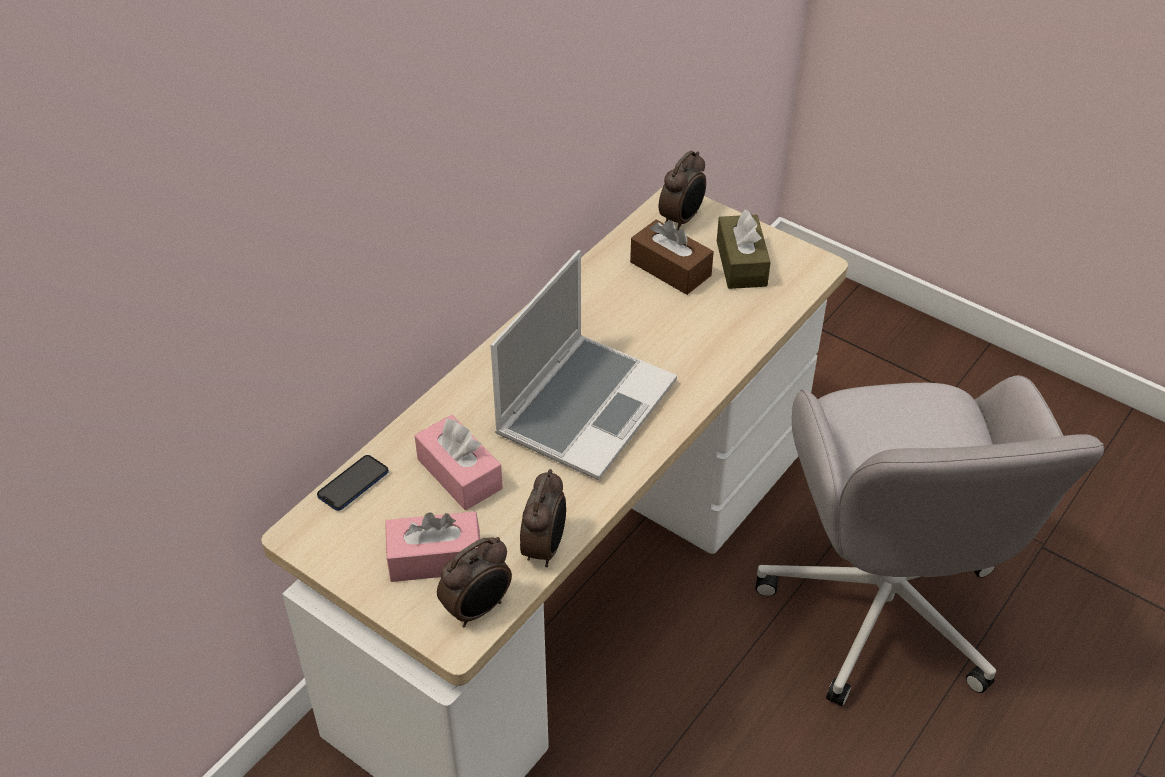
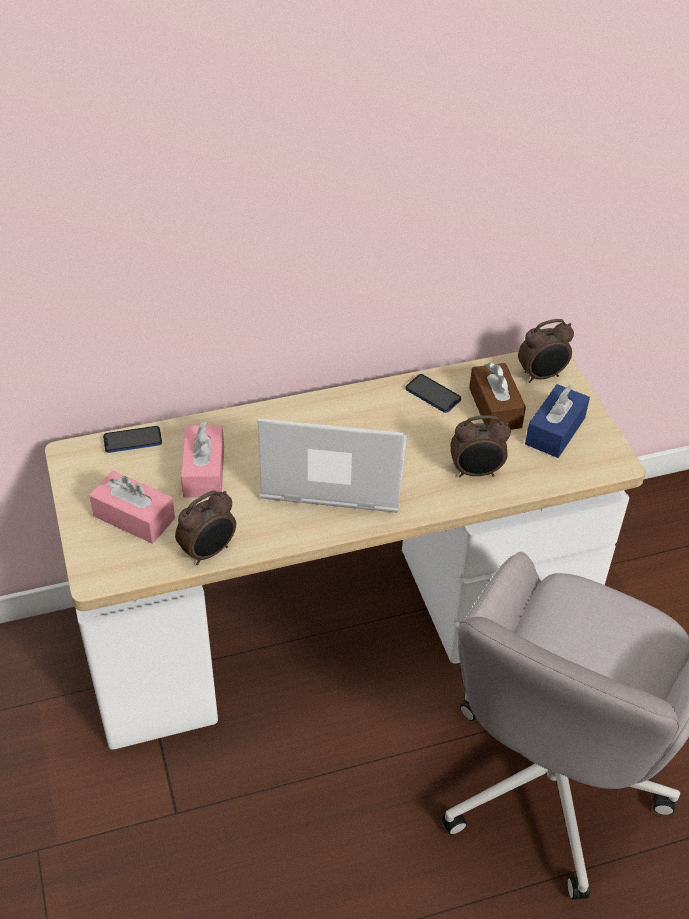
camera: 35 degrees right, 0 degrees up
(478, 609) = (127, 566): alarm clock -> alarm clock (476, 472)
(585, 406) = (333, 472): laptop -> laptop turned 150 degrees counterclockwise
(603, 285) = (433, 394): none -> phone
(741, 263) = (555, 431): brown tissue box -> blue tissue box

